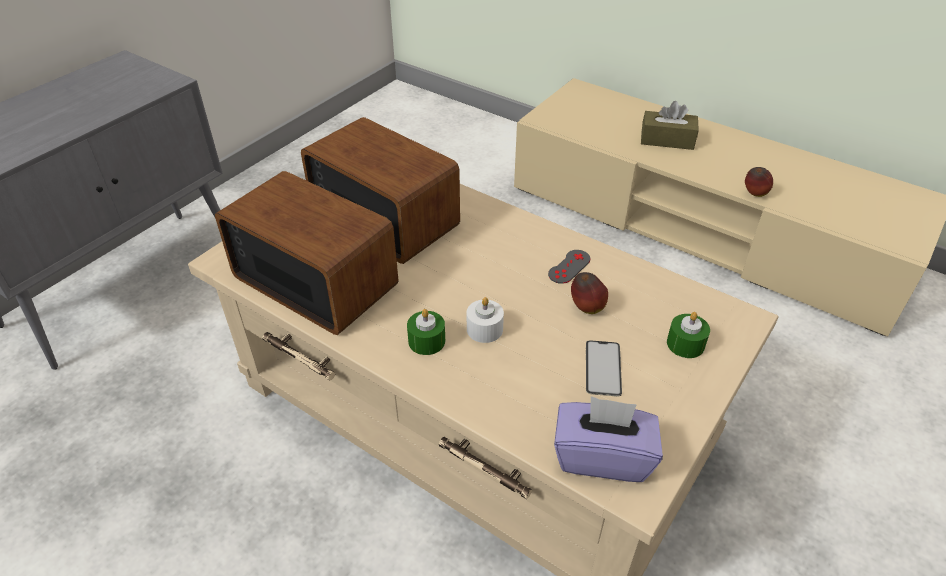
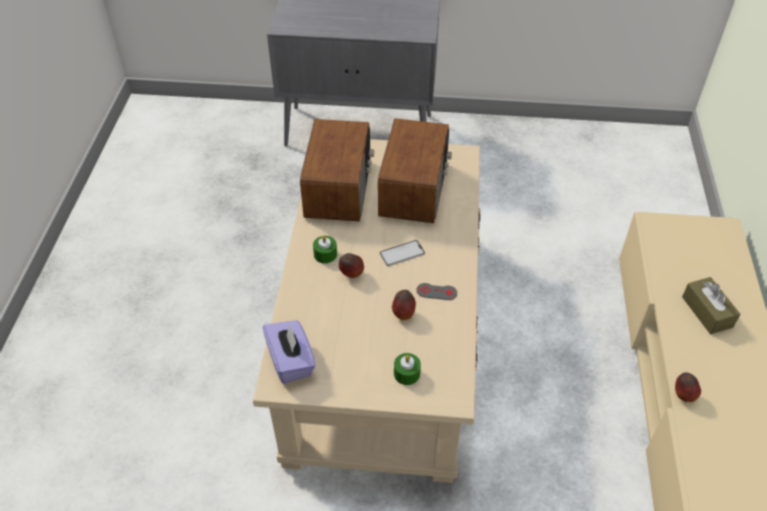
camera: 60 degrees right, 5 degrees up
(484, 329) = (351, 274): white candle -> apple
(603, 368) = (357, 339): phone -> phone (402, 253)

